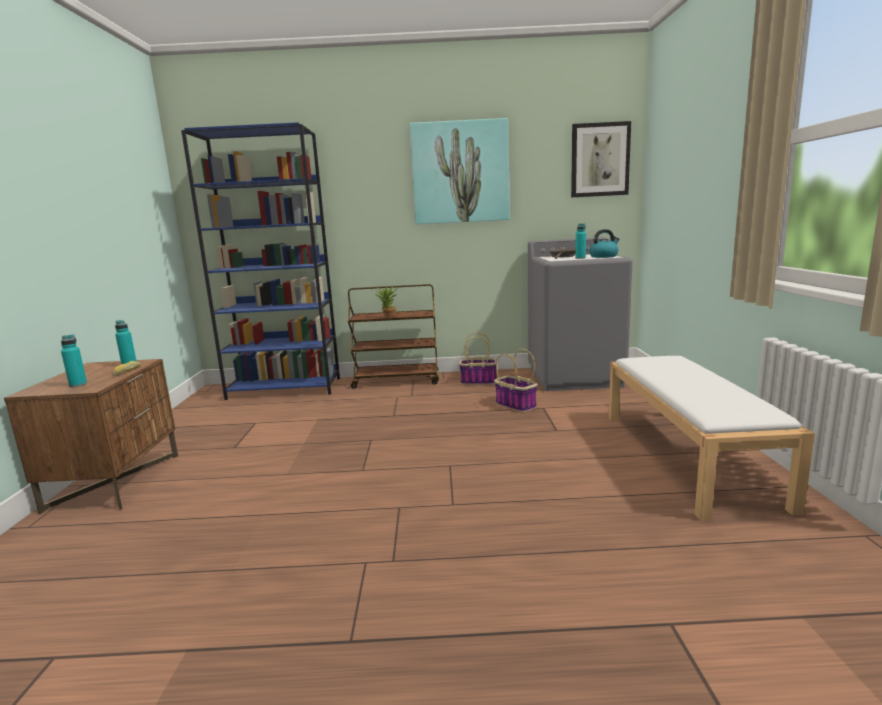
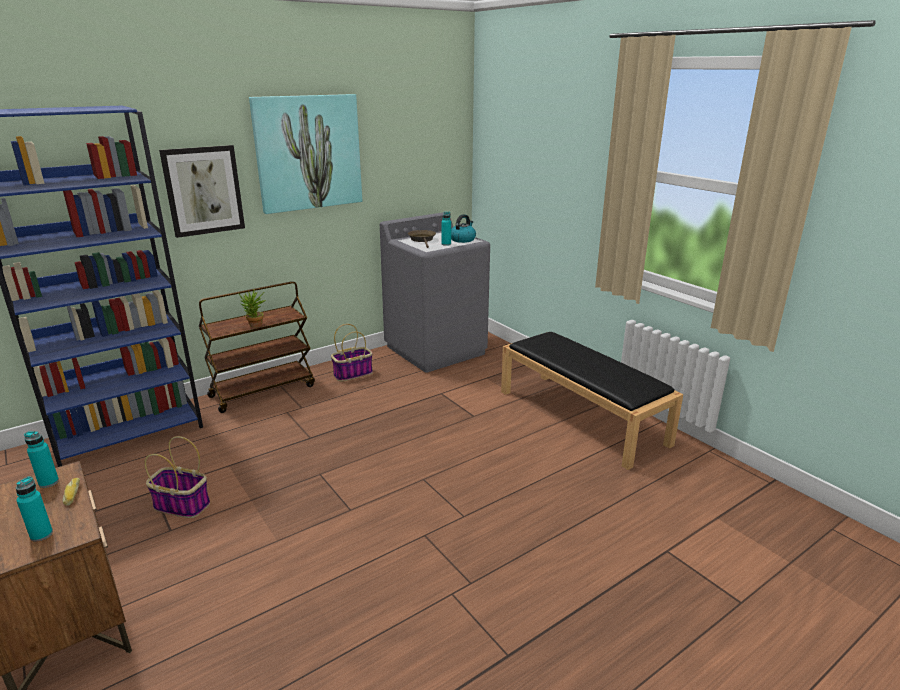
camera: 35 degrees left, 10 degrees up
(514, 405) = (414, 396): basket -> basket (181, 505)
(600, 160) = (437, 137): picture -> picture (203, 190)
(687, 457) = (582, 417): white bench -> black bench

